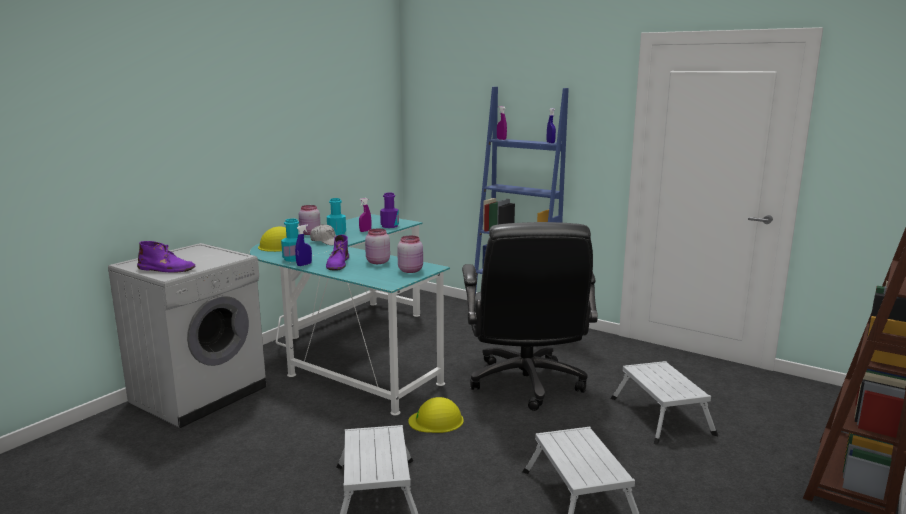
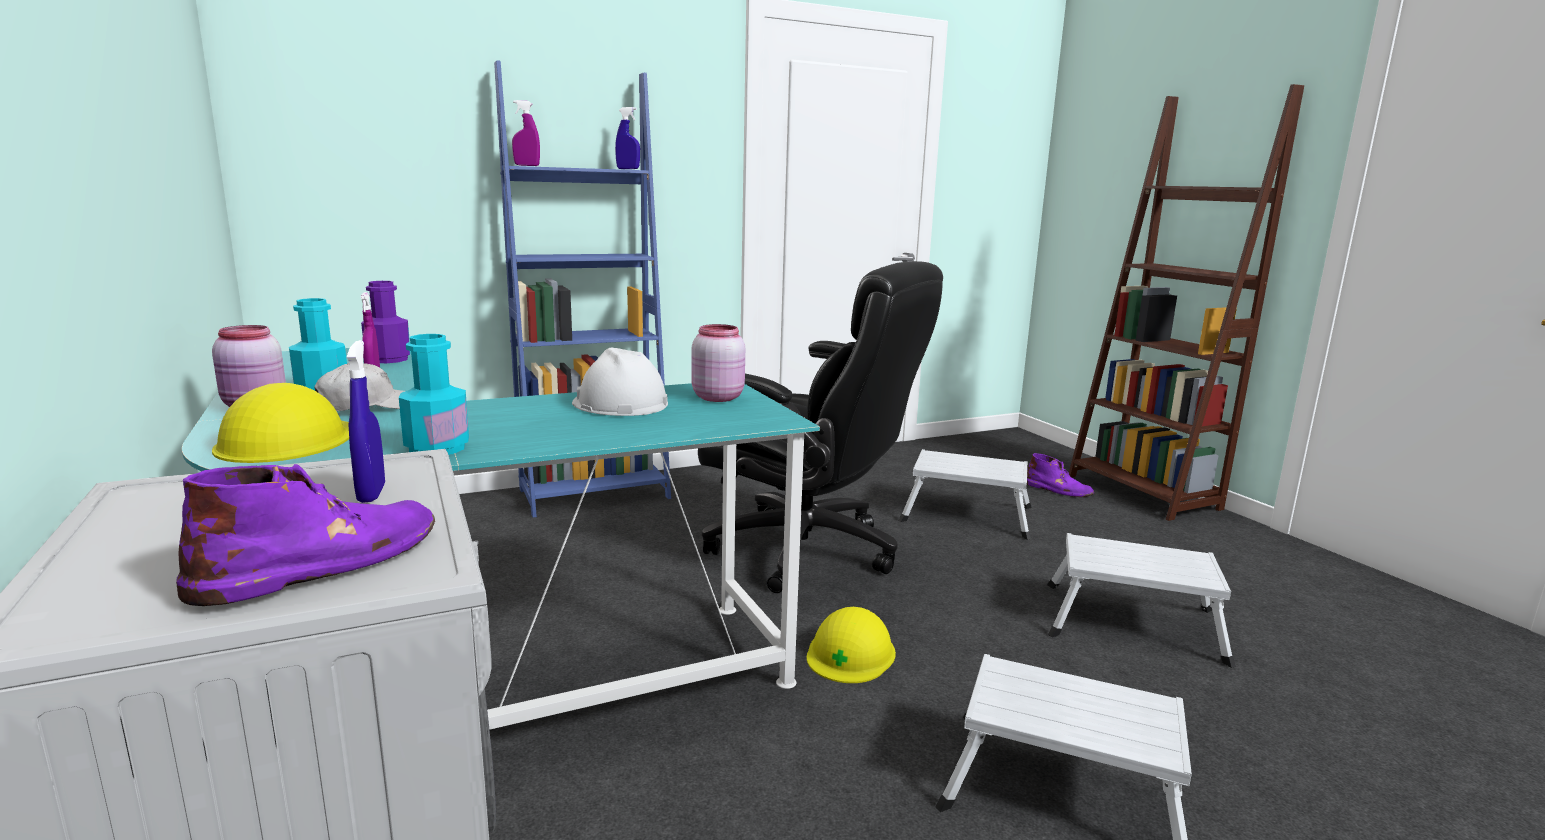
camera: 60 degrees left, 0 degrees up
(304, 264) = (510, 448): blue spray bottle -> blue spray bottle (371, 493)
(338, 264) = (568, 426): purple boot -> purple boot (1058, 489)
(377, 262) = (620, 404): pink jar -> white hard hat

